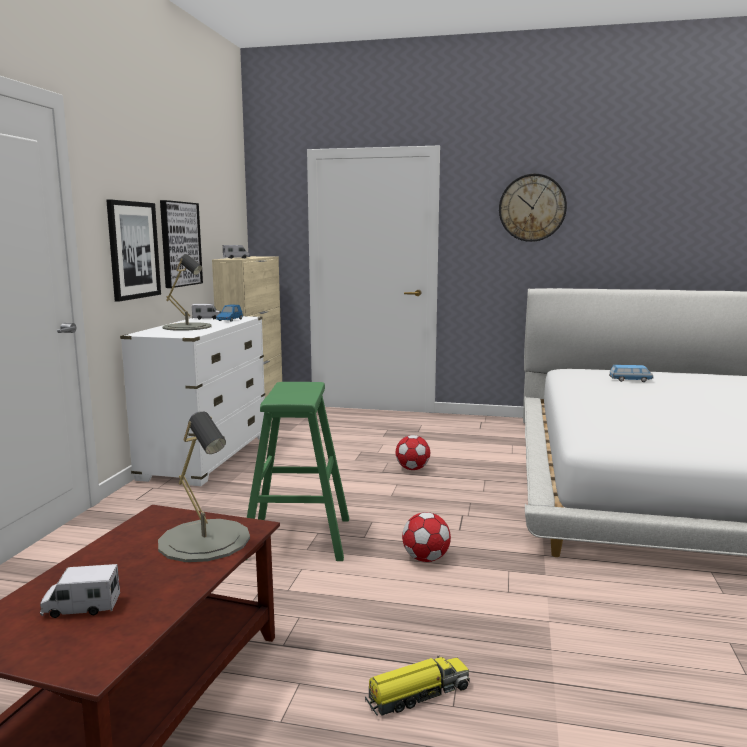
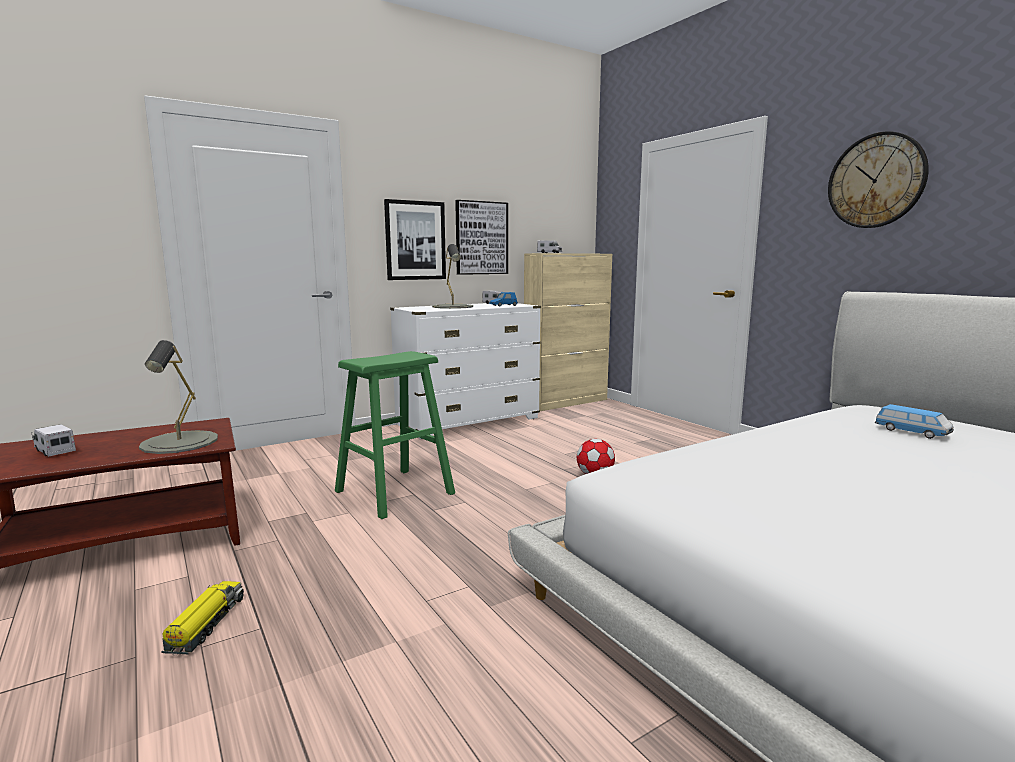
camera: 45 degrees right, 0 degrees up
(417, 695) = (206, 625): toy truck -> toy truck turned 105 degrees counterclockwise
(426, 559) = (433, 544): football -> none

